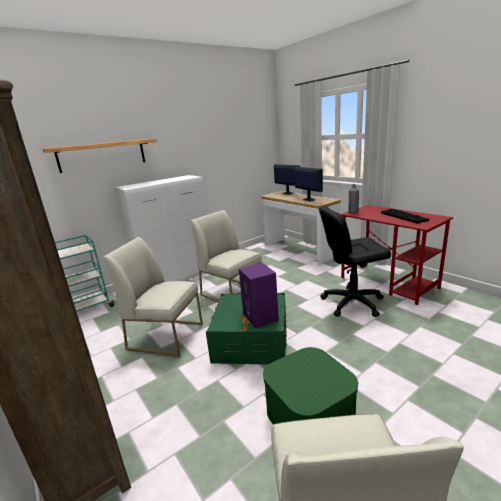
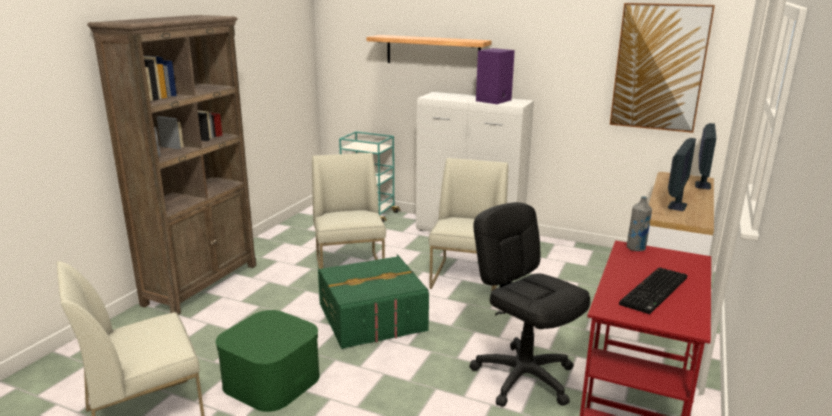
camera: 60 degrees right, 0 degrees up
(243, 141) = (659, 67): none -> picture
(261, 317) = (361, 288): purple speaker -> purple speaker (493, 101)

